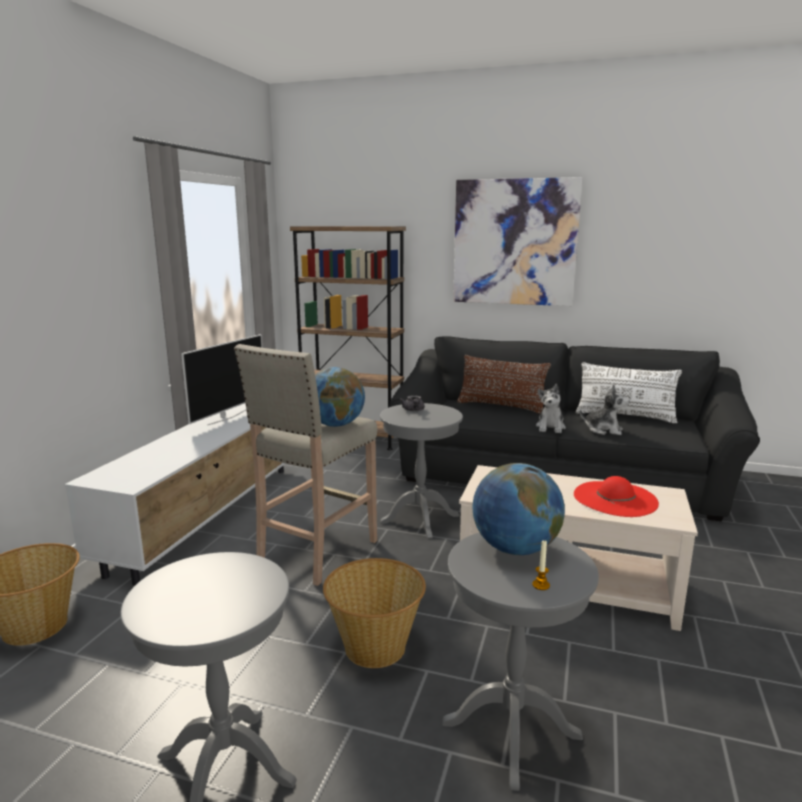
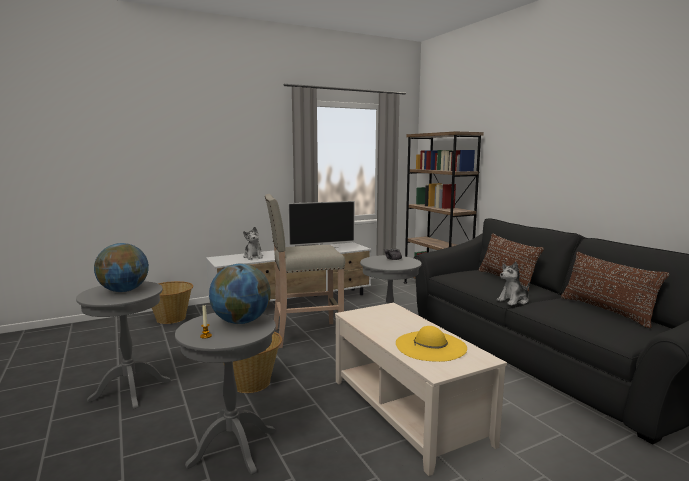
camera: 45 degrees right, 5 degrees down
(336, 425) = (314, 252): globe -> globe (124, 291)
(514, 242) = (558, 142): picture -> none
(604, 430) = (554, 313): plush toy -> plush toy (253, 256)
(615, 498) = (430, 346): red hat -> yellow hat
(625, 416) = (606, 311): white pillow -> brown pillow

